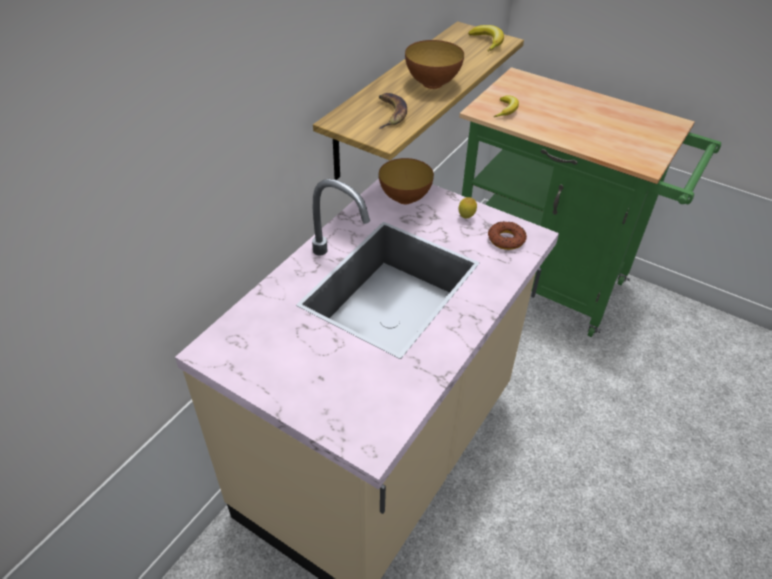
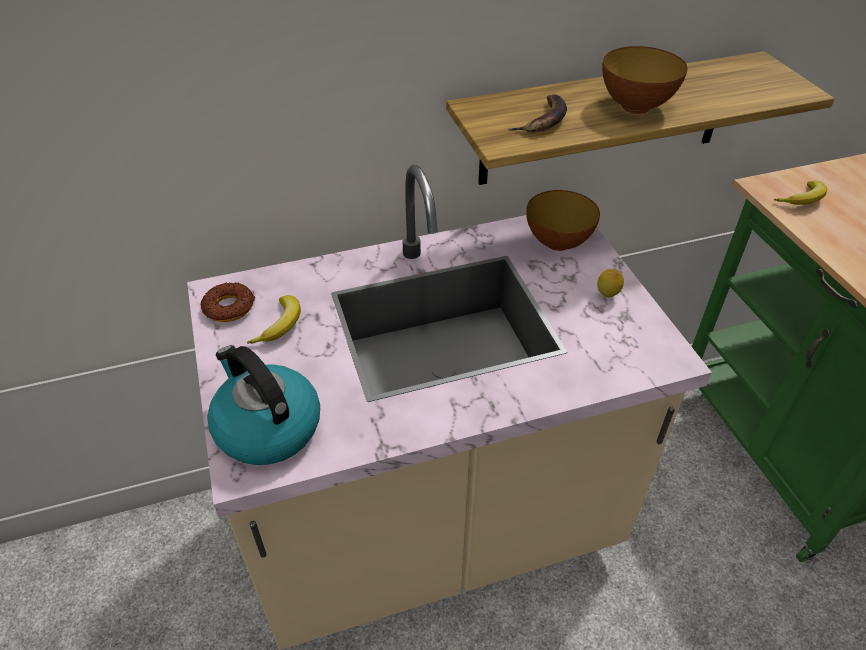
camera: 40 degrees right, 0 degrees up
(356, 413) = (266, 427): none -> kettle
(487, 42) = (774, 85): banana -> banana (281, 325)
(506, 239) = (630, 344): donut -> donut (229, 307)

